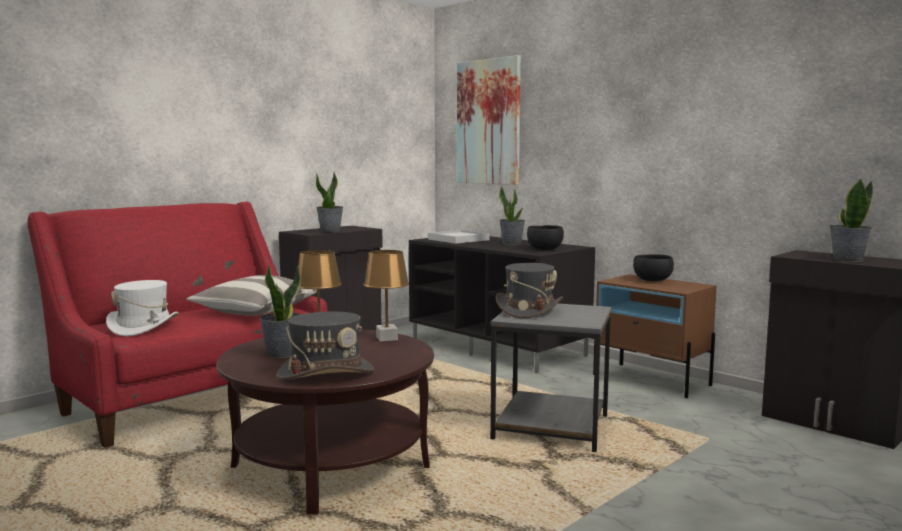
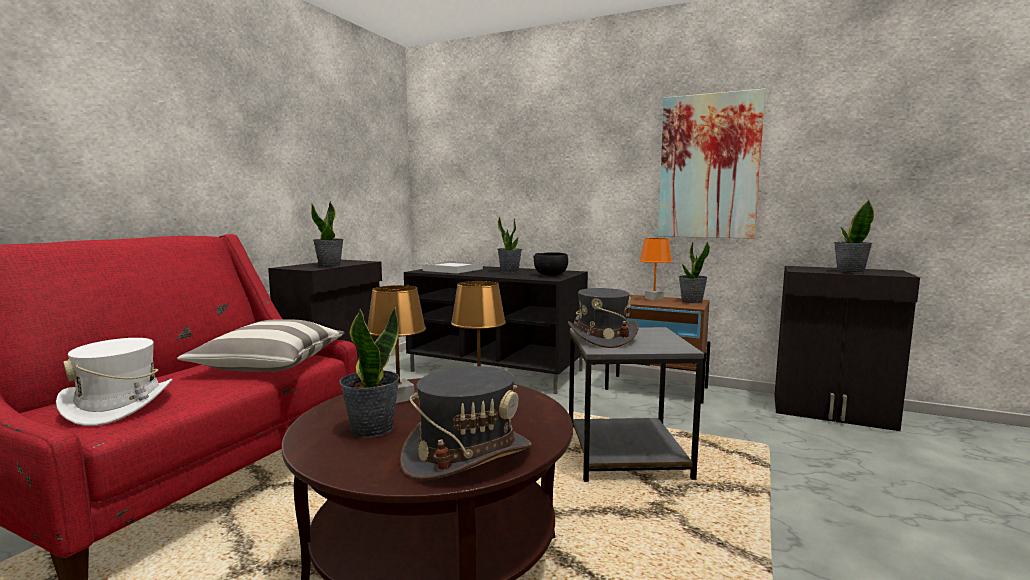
camera: 20 degrees left, 0 degrees up
(488, 122) = (470, 157): picture -> picture (709, 167)
(652, 280) = (654, 299): black bowl -> orange table lamp
(690, 285) = (691, 301): none -> potted plant

